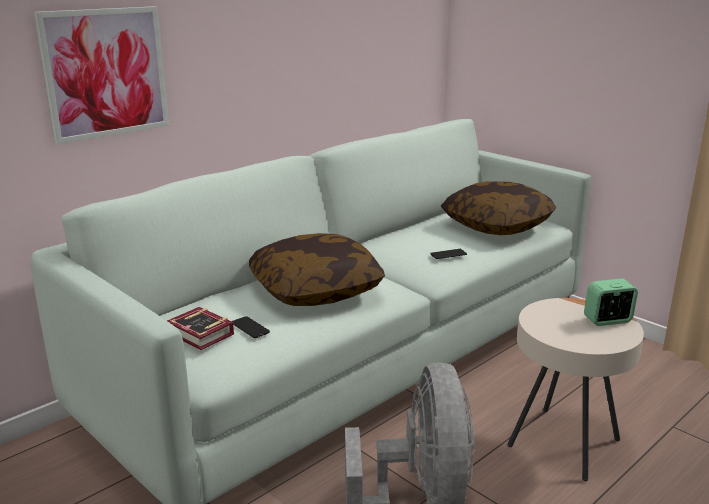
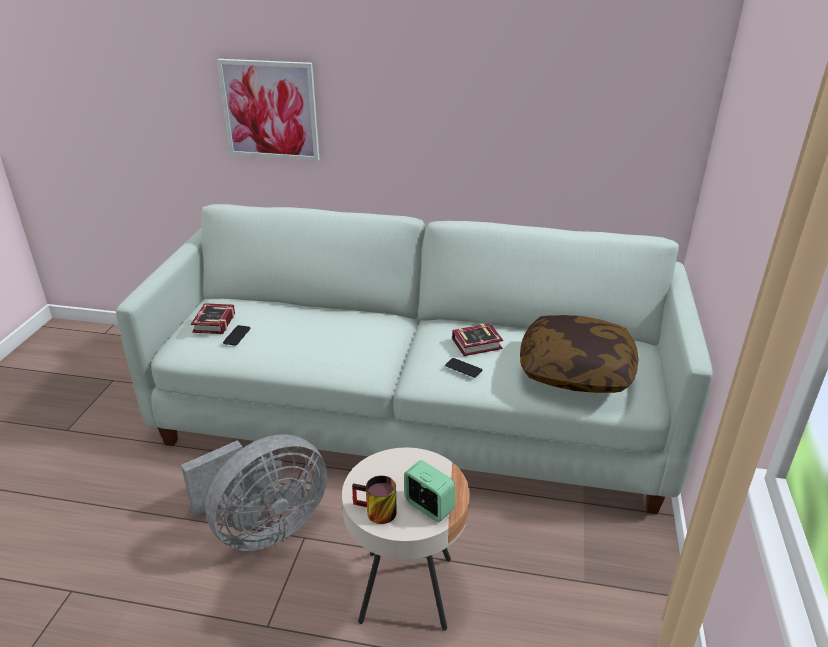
camera: 55 degrees right, 10 degrees up
(316, 290) = (323, 335): pillow -> none
(422, 240) = (479, 344): none -> book
(600, 342) = (375, 513): none -> mug

